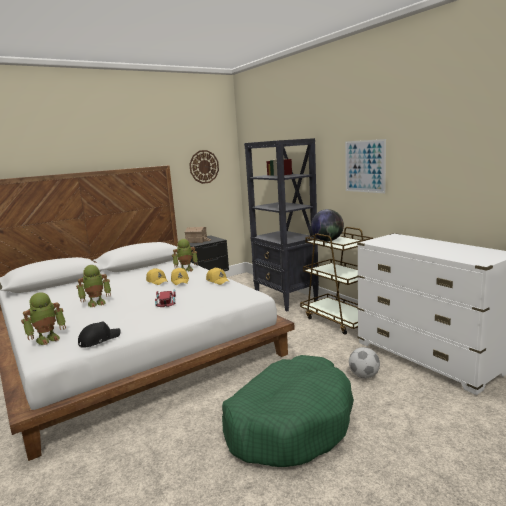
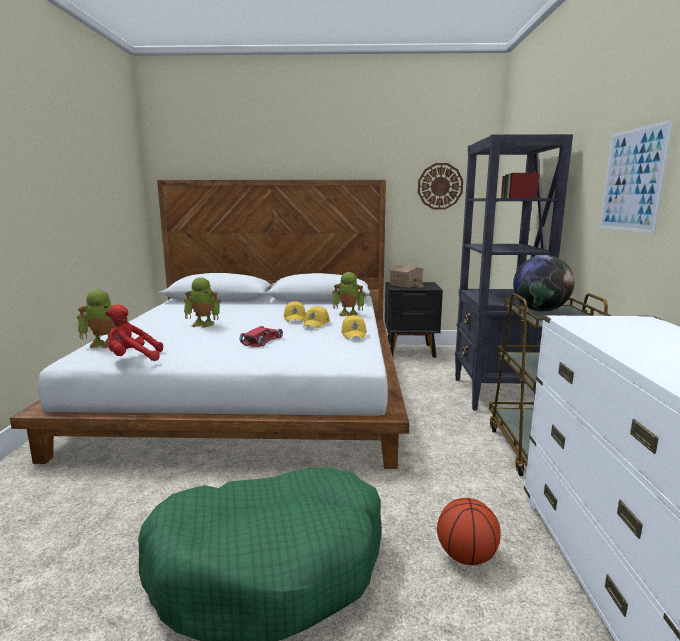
camera: 35 degrees right, 0 degrees up
(99, 339) = (133, 359): black cap -> red plush toy
(364, 376) = (466, 557): football -> basketball

